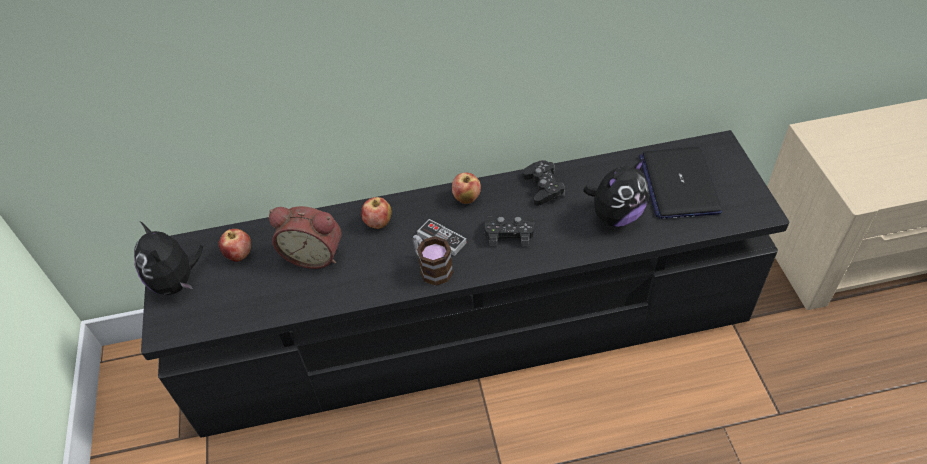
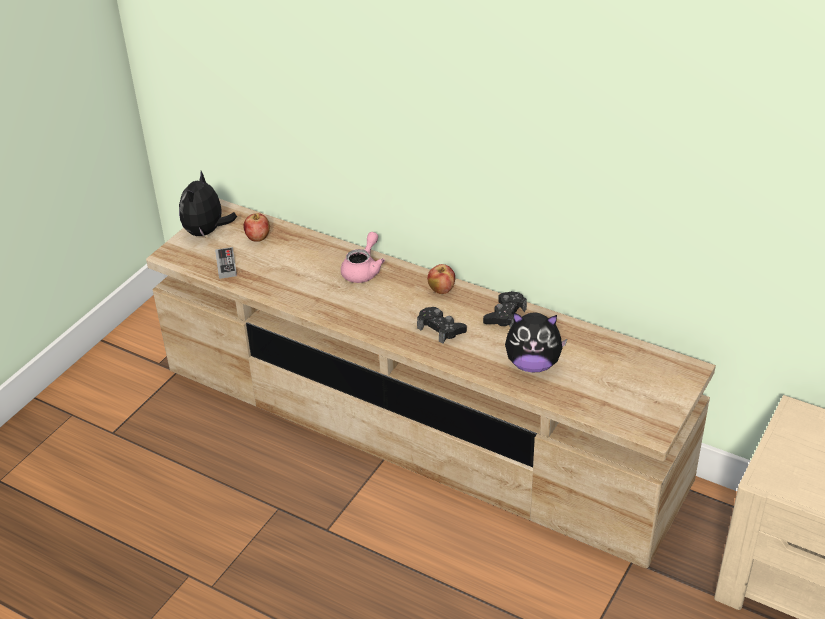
camera: 40 degrees right, 10 degrees down
(314, 254) = (302, 264): alarm clock -> none
(378, 223) = (363, 270): apple -> pink teapot
(431, 268) = (362, 317): mug -> none
(441, 239) = (391, 304): game controller -> game controller (226, 265)
(471, 328) = (416, 425): black tv stand -> beige tv stand
(678, 184) = (612, 374): laptop -> none

